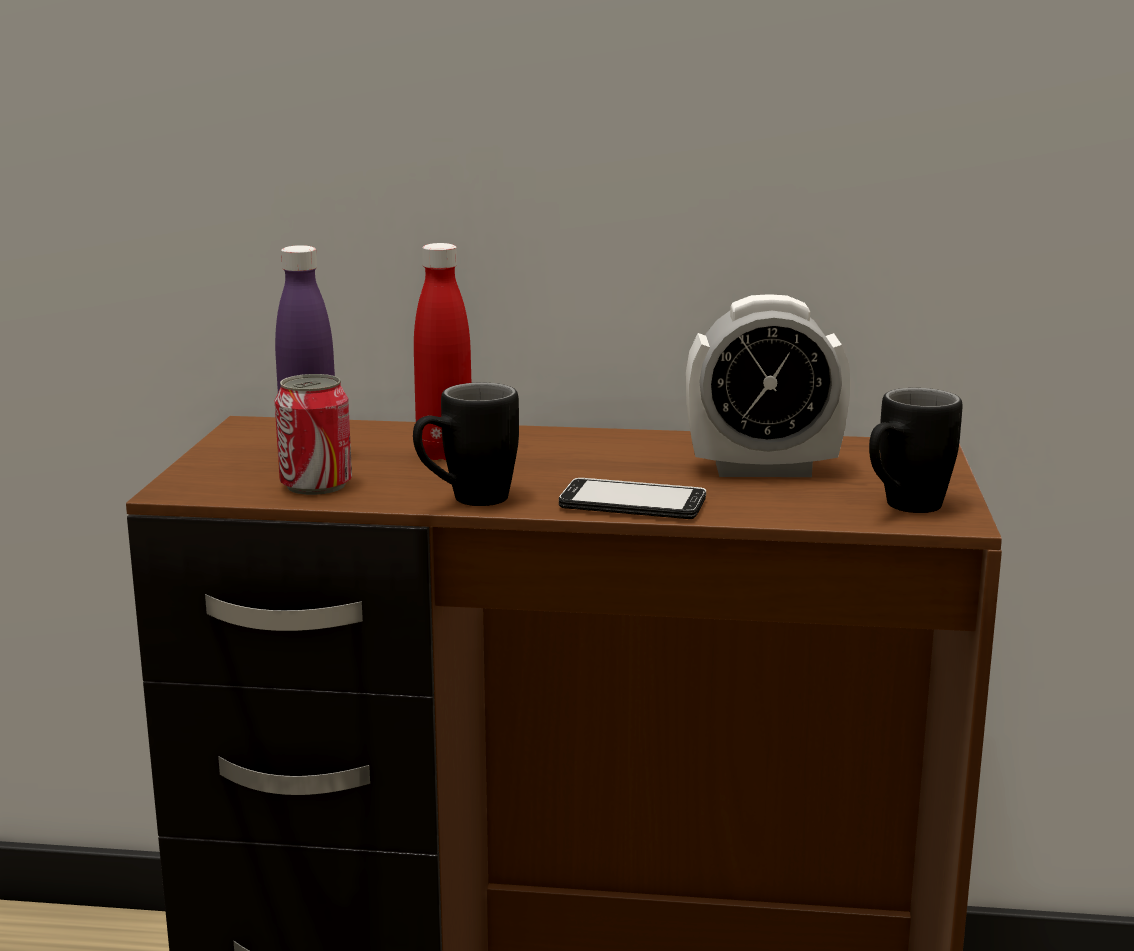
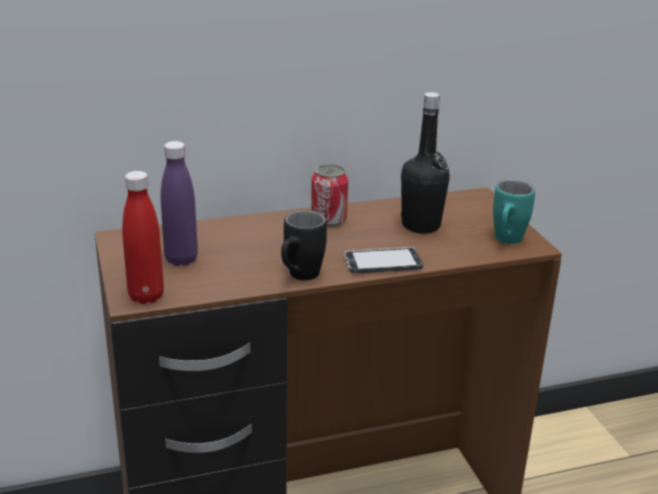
camera: 25 degrees left, 10 degrees up
(316, 485) = (207, 281): can -> can (328, 220)
(445, 454) = (252, 242): red bottle -> red bottle (146, 296)
(762, 469) = (421, 225): alarm clock -> black bottle
(902, 508) = (506, 242): black mug -> turquoise mug

